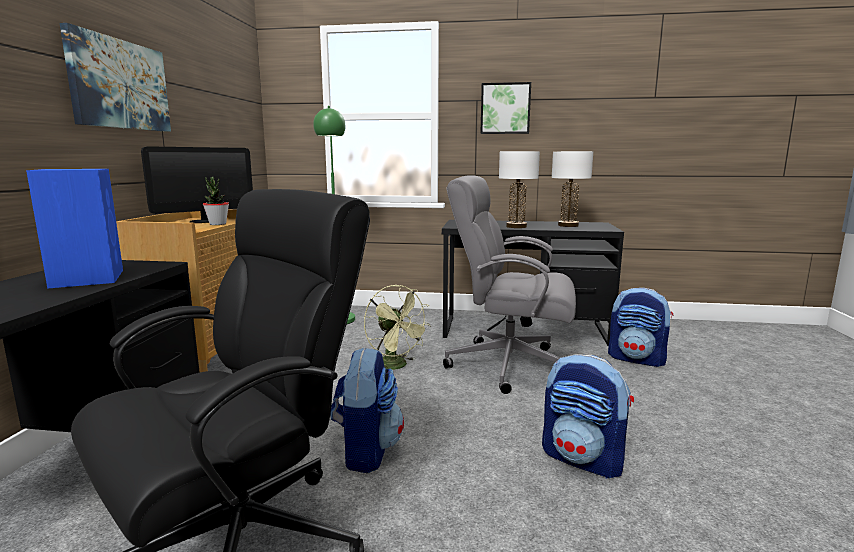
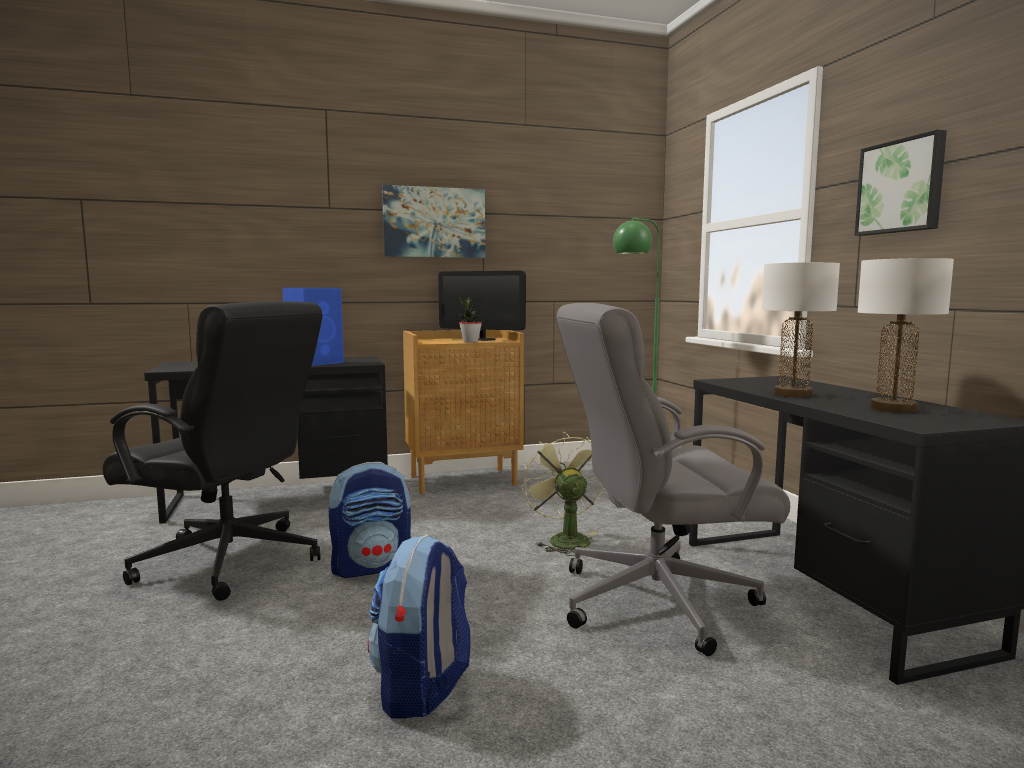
camera: 65 degrees right, 5 degrees down
(396, 366) = (564, 539): green fan -> green fan turned 135 degrees clockwise
(509, 365) = (657, 600): grey office chair -> grey office chair turned 90 degrees counterclockwise
(637, 359) = (869, 720): backpack -> none

